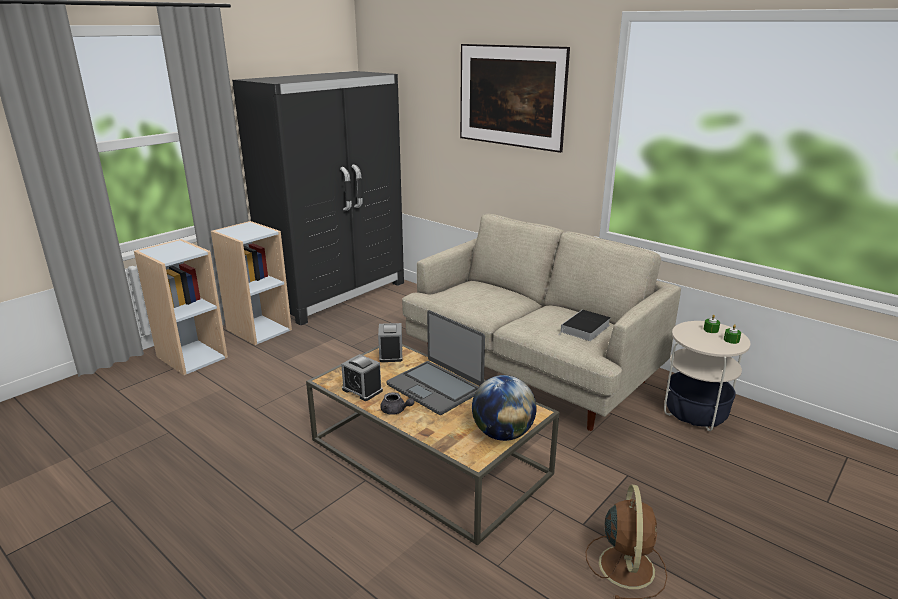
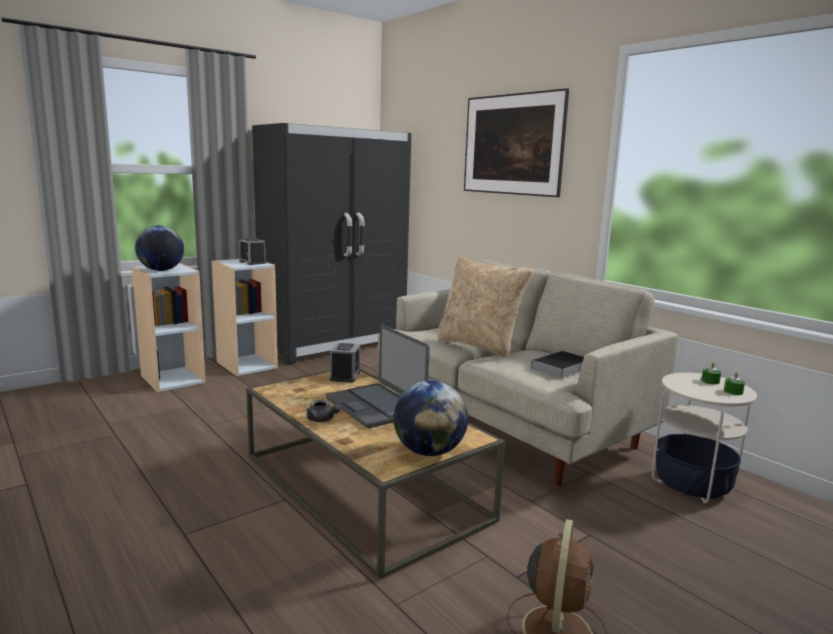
camera: 10 degrees right, 10 degrees down
(171, 255) = (161, 270): none -> globe
(362, 390) = (298, 400): alarm clock -> alarm clock (252, 262)
(505, 310) = (478, 347): none -> beige pillow

